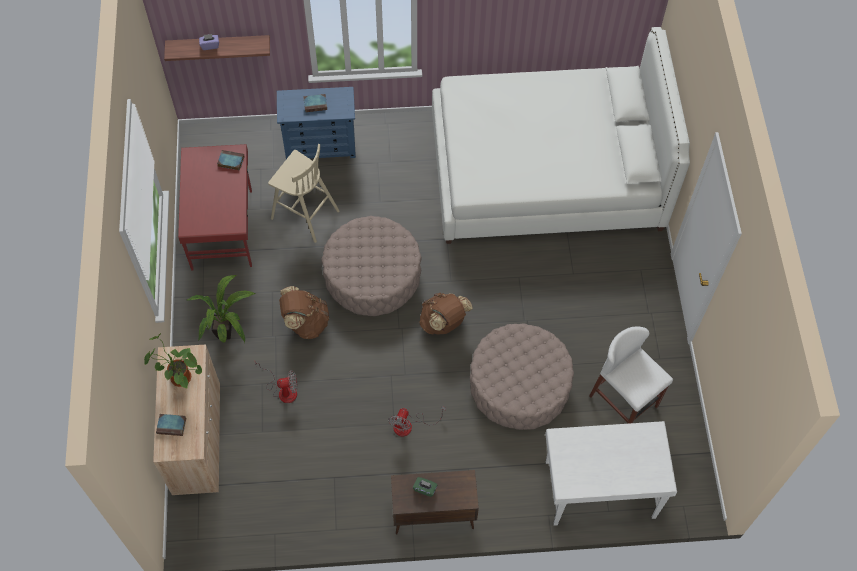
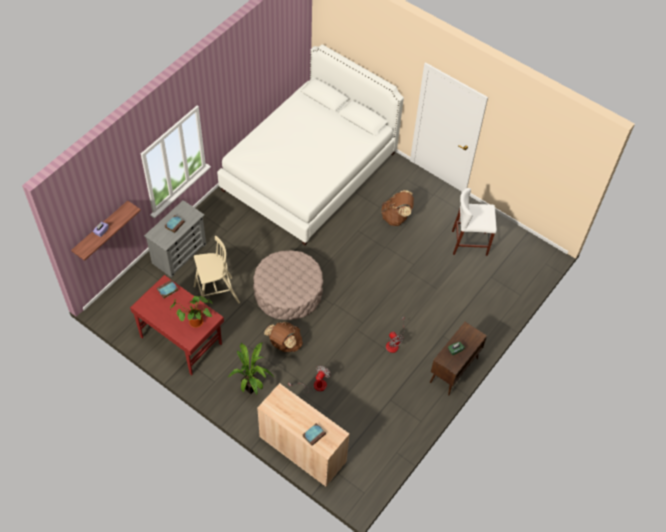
camera: 50 degrees left, 5 degrees down
(178, 378) = (287, 411): potted plant -> potted plant (195, 323)
(321, 145) = (179, 253): blue dresser -> grey dresser
(443, 323) = (350, 283): brown backpack -> brown backpack (396, 217)
(519, 384) = (418, 278): beige ottoman -> none
(599, 488) = (505, 289): white desk -> none

